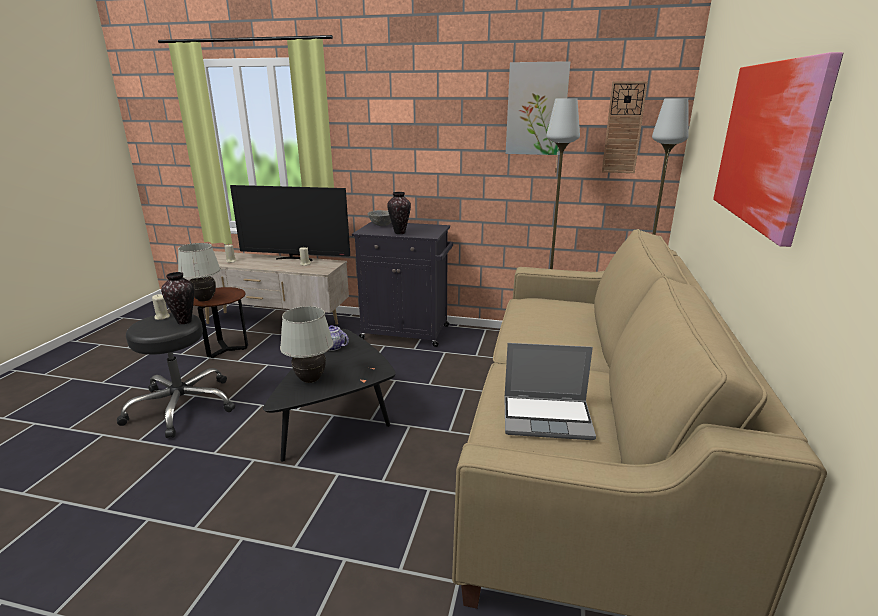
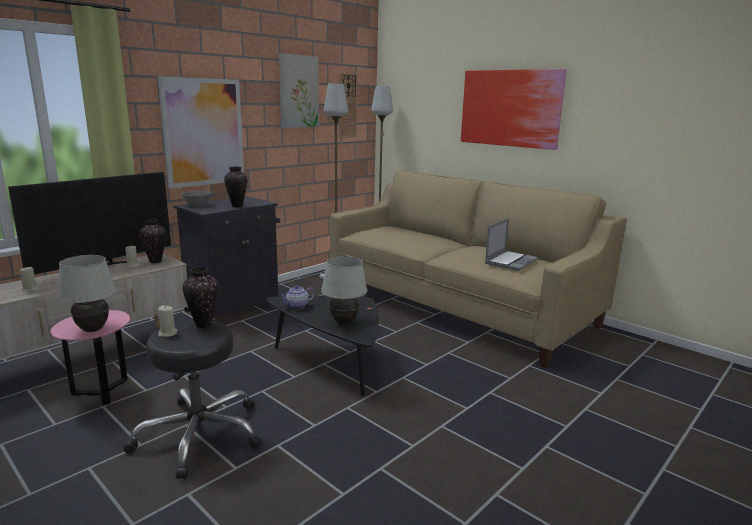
camera: 60 degrees left, 5 degrees down
(226, 349) = (102, 393): brown side table -> pink side table
(322, 266) = (156, 261): none -> vase
(409, 153) = (203, 132): none -> picture

